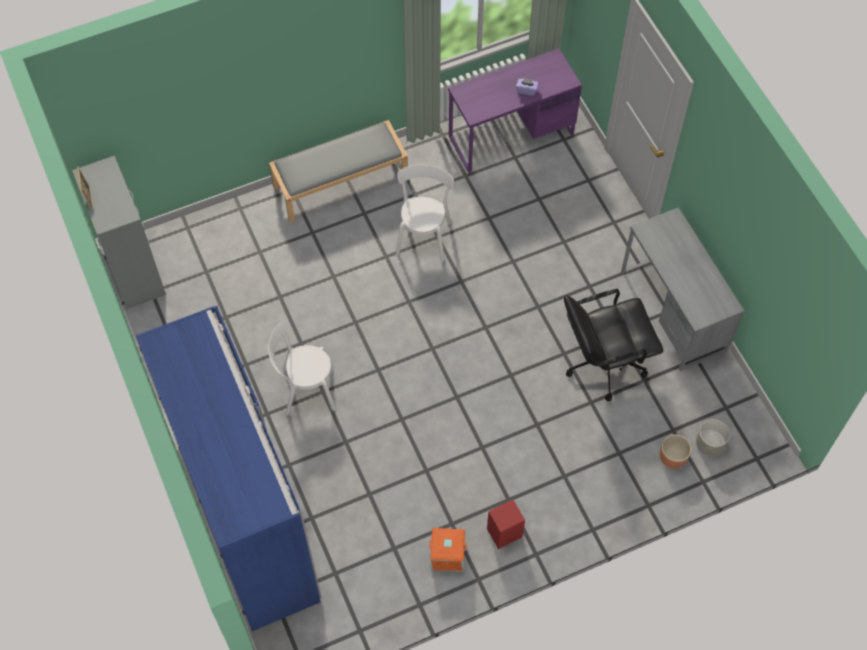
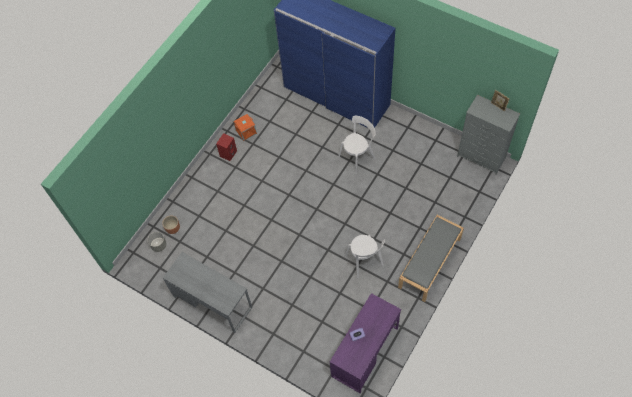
camera: 150 degrees right, 0 degrees up
(603, 363) = (231, 253): black office chair -> none

